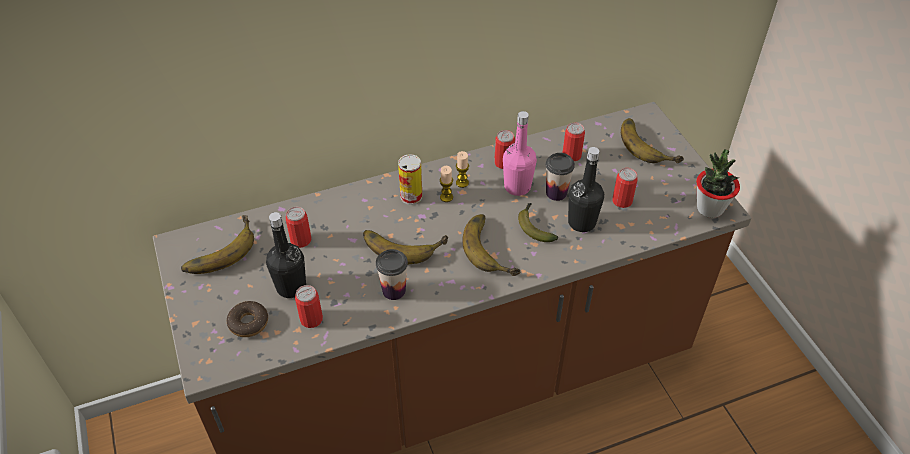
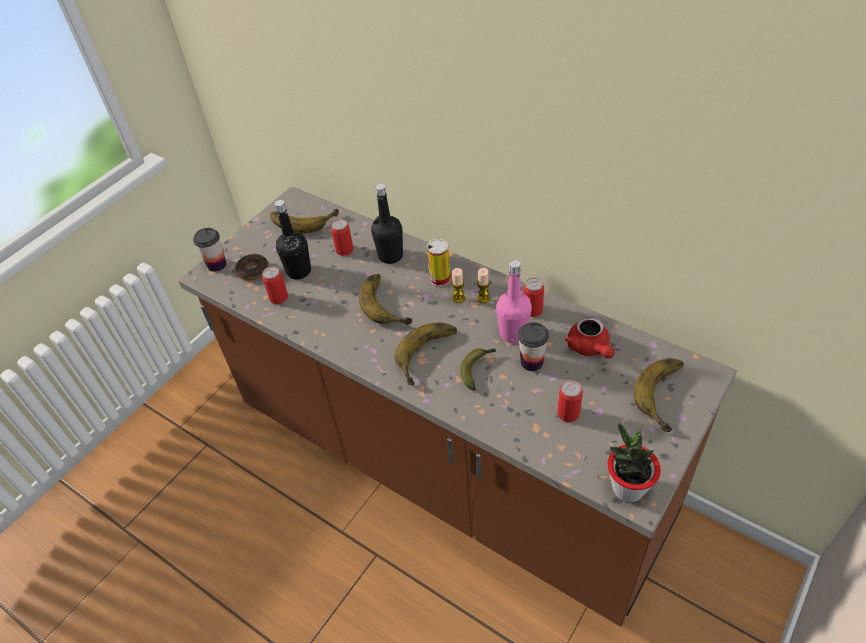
camera: 60 degrees right, 0 degrees up
(394, 290) = (338, 324): cup -> cup (217, 265)
(571, 155) = (590, 348): can -> red teapot
(581, 222) = (513, 398): black bottle -> black bottle (390, 256)

